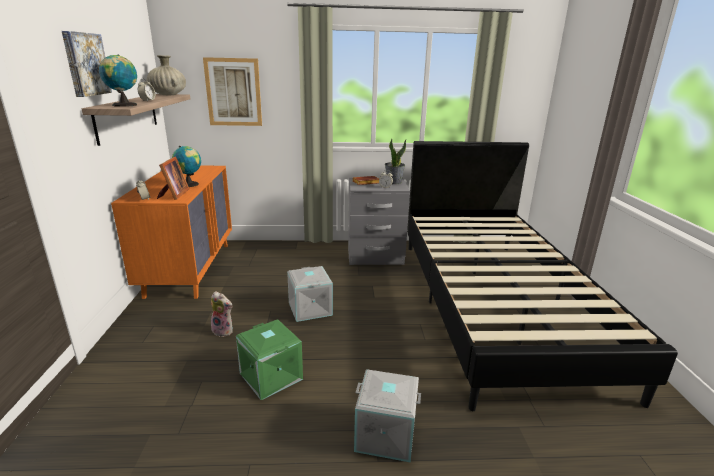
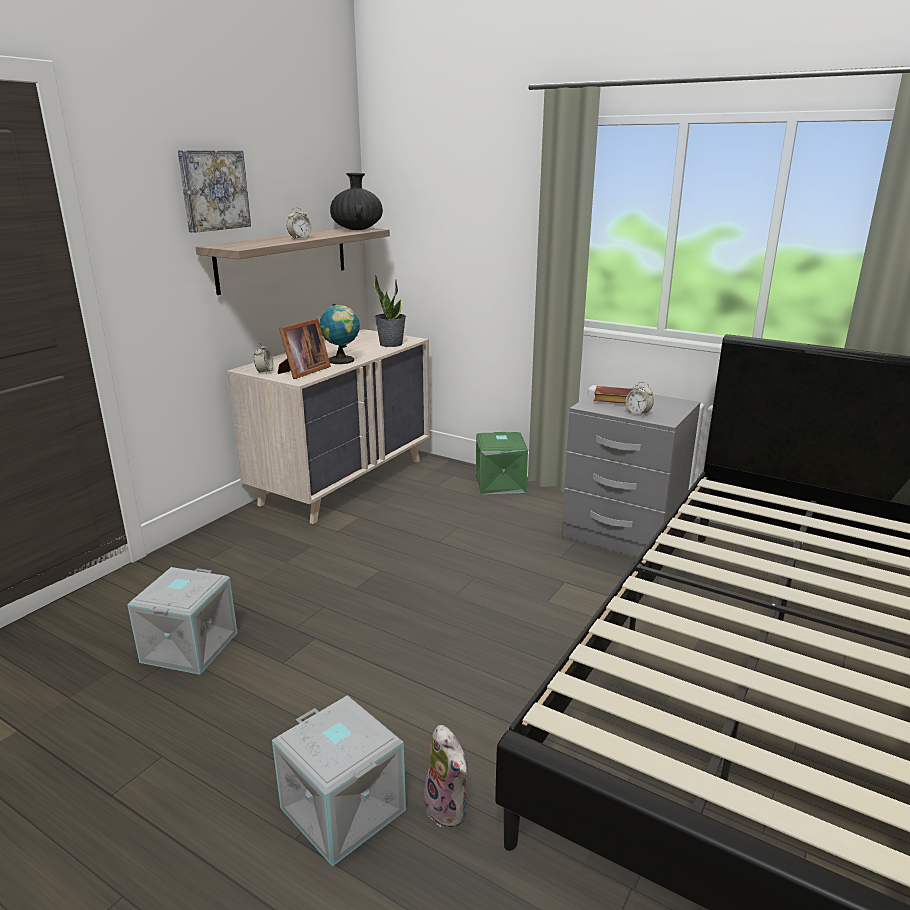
camera: 35 degrees right, 0 degrees up
(124, 105) = (248, 244): globe -> none
(168, 95) = (357, 229): beige vase -> black vase
(190, 268) = (344, 481): orange dresser -> beige dresser
(224, 330) = (300, 577): plush toy -> plush toy (449, 808)
(233, 92) = (451, 228): picture -> none
(270, 376) = (289, 659): green storage box -> green storage box (499, 483)
(309, 308) = (432, 585): grey storage box -> grey storage box (188, 646)
(393, 182) = (668, 407): potted plant -> potted plant (391, 344)

